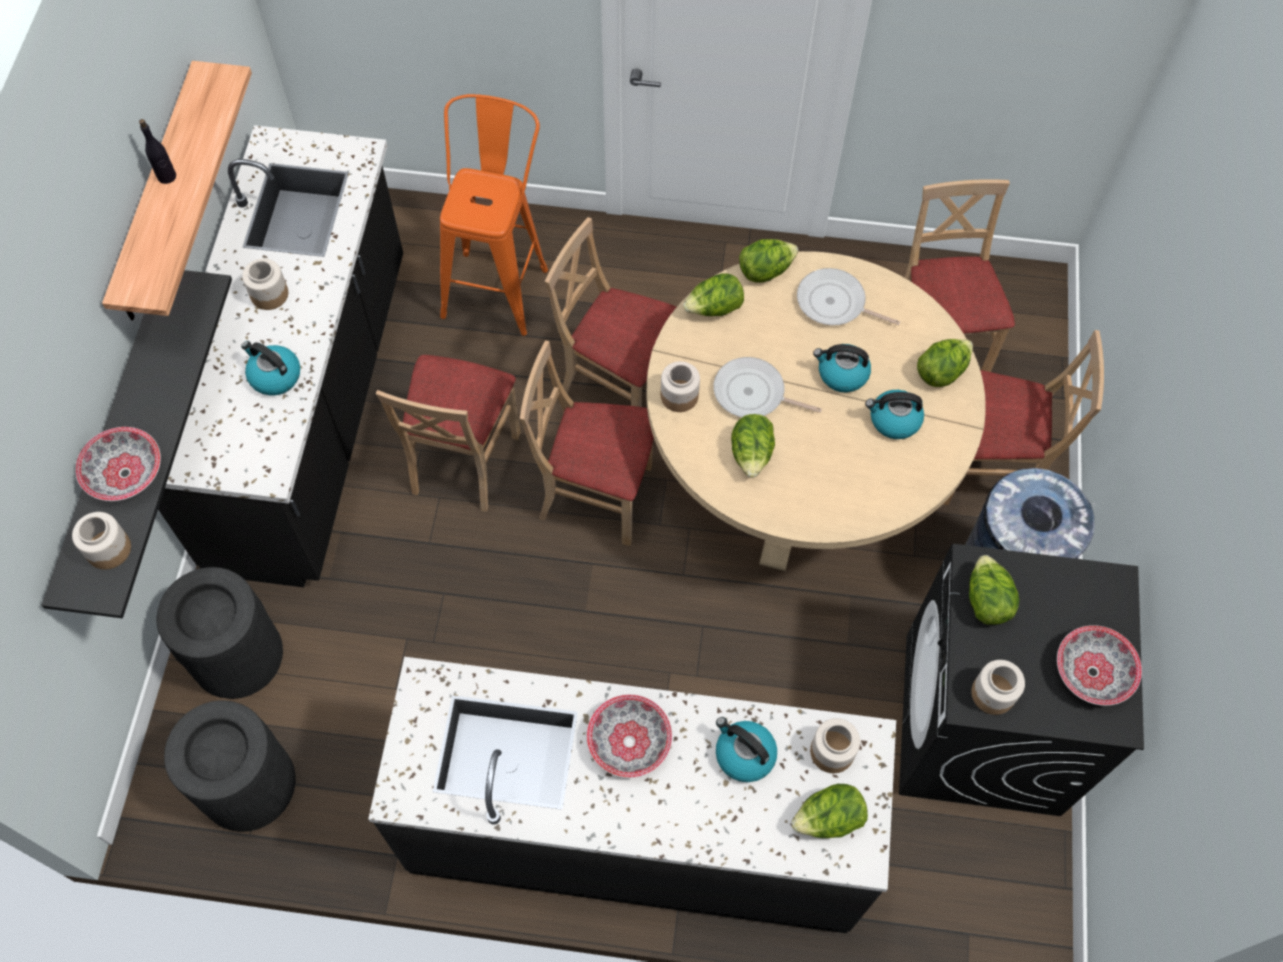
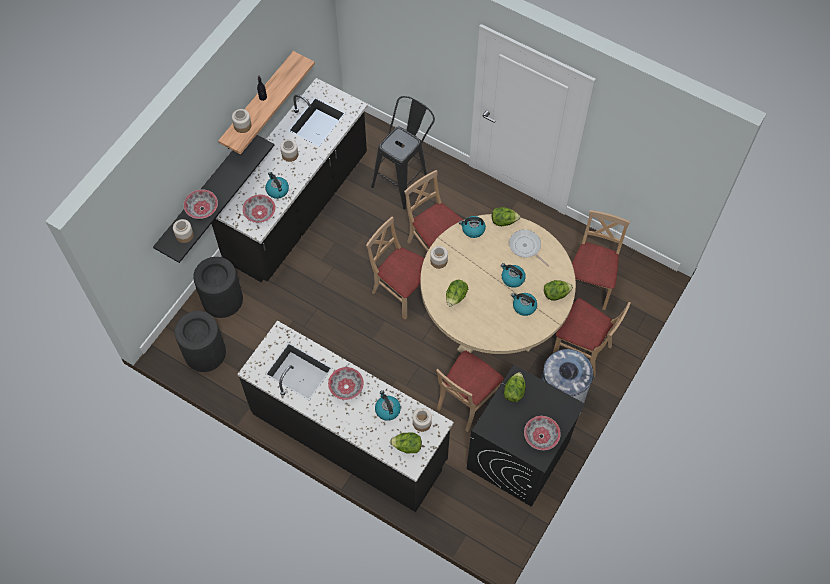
camera: 25 degrees right, 0 degrees up
(258, 437) = (260, 212): none -> bowl
(463, 461) = (351, 255): beige chair -> beige chair (466, 402)
(499, 283) = (404, 180): orange stool -> black stool
(714, 309) = (472, 229): lettuce -> kettle
(753, 394) = (470, 272): frying pan -> none
(993, 694) = (496, 427): jar -> jar (242, 126)

